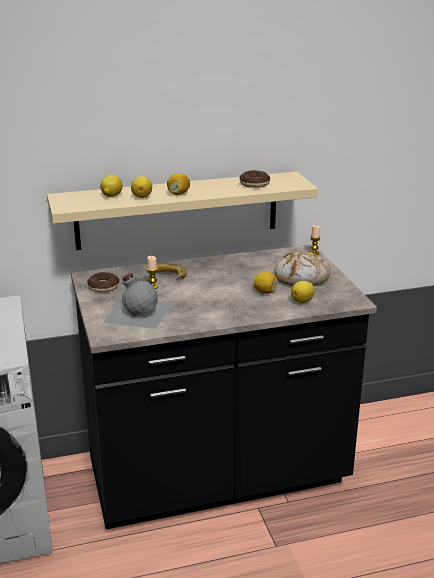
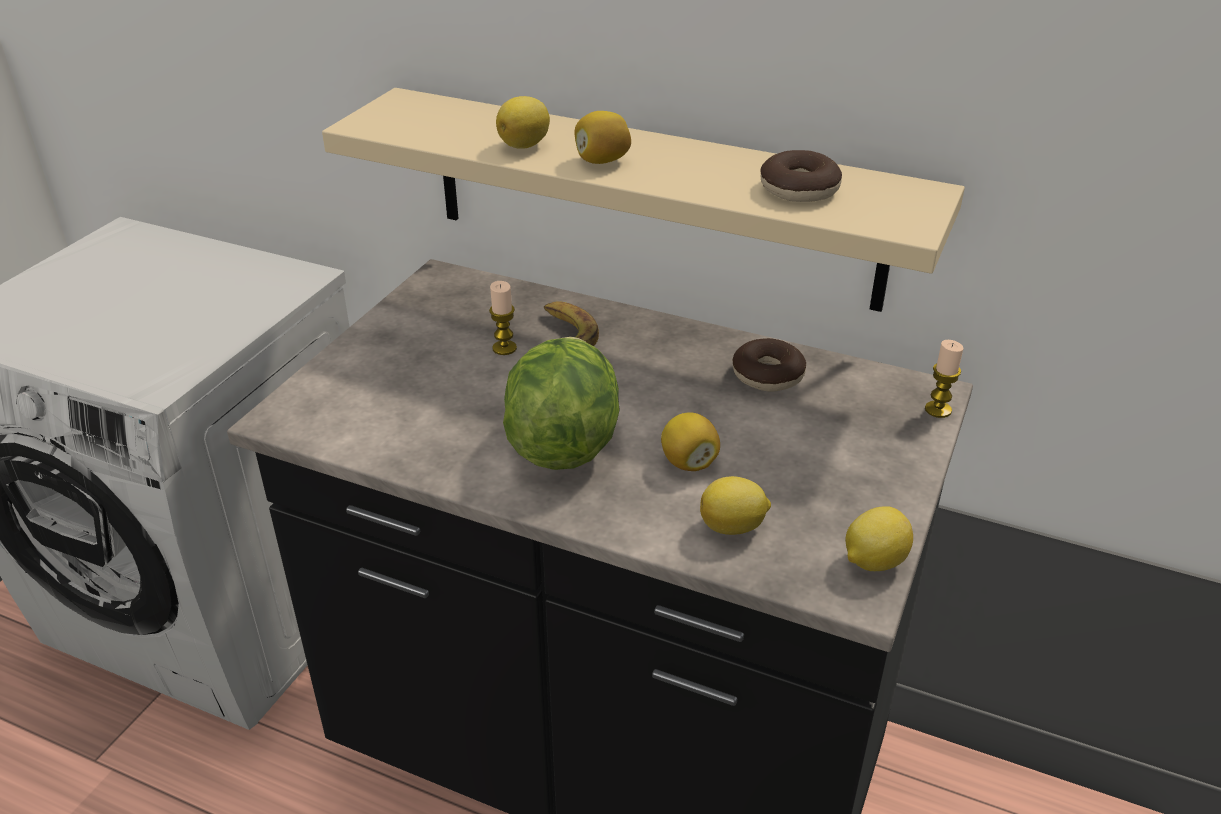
camera: 40 degrees right, 10 degrees up
(103, 287) = (428, 312): donut -> donut (767, 375)
(111, 196) = (478, 125): lemon -> lemon (873, 561)
(137, 312) = (398, 393): grey bottle -> none
(218, 302) = (563, 440): none -> lettuce
(301, 277) = (819, 462): bread -> none

